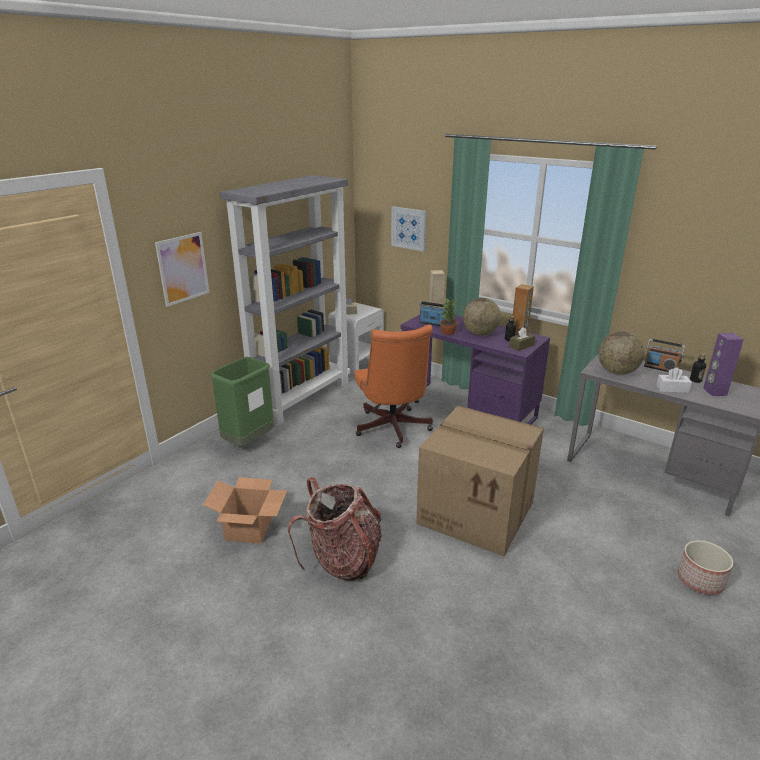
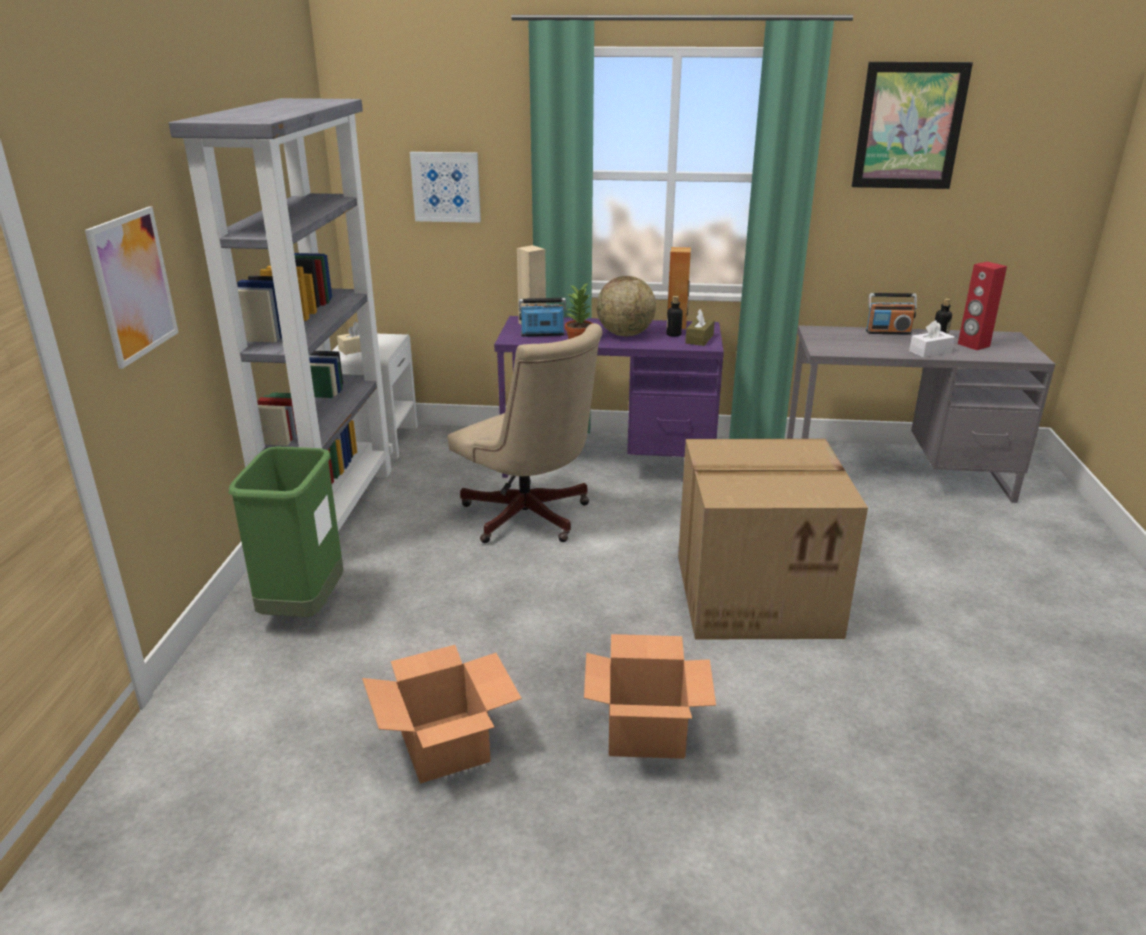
camera: 30 degrees left, 0 degrees up
(343, 560) = (644, 732): backpack -> cardboard box
(392, 430) = (530, 519): orange office chair -> beige office chair
(617, 372) = (850, 346): globe -> none
(701, 225) = (909, 126): none -> picture
(701, 580) = (1063, 583): planter -> none
(714, 391) = (973, 345): purple speaker -> red speaker

